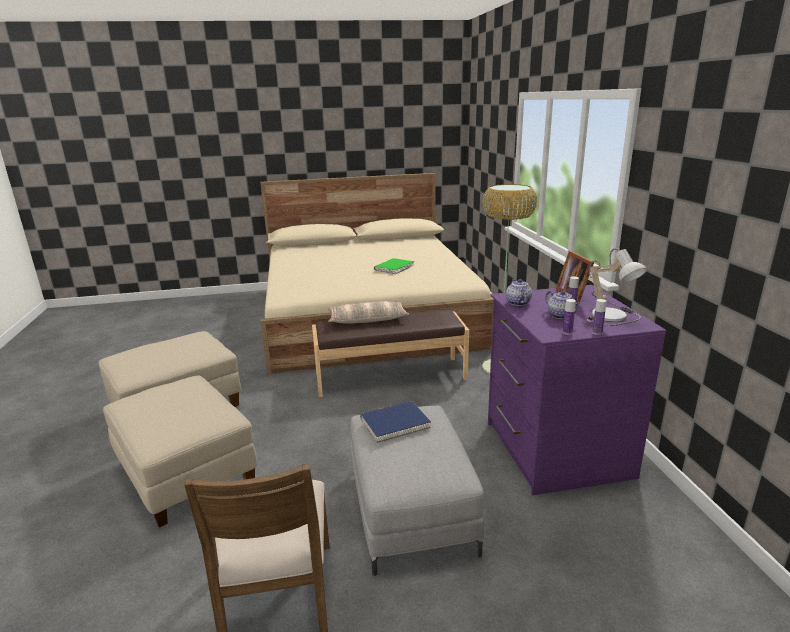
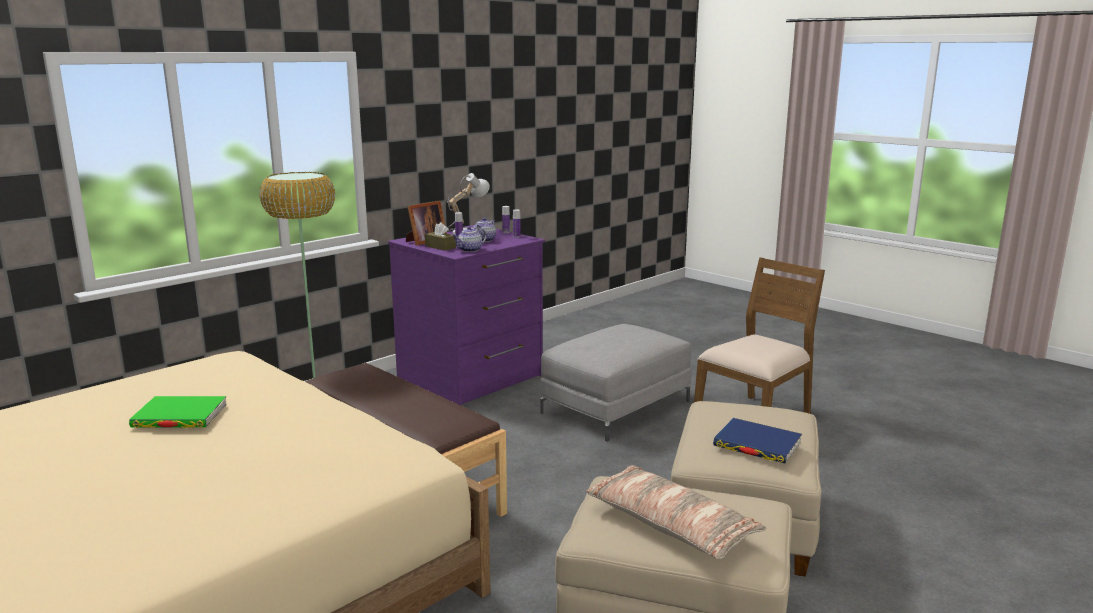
camera: 125 degrees left, 5 degrees down
(367, 319) = (396, 414): pillow -> pillow (670, 526)
(395, 424) = (606, 347): blue book -> blue book (757, 445)
(543, 295) = (440, 247): none -> brown tissue box

